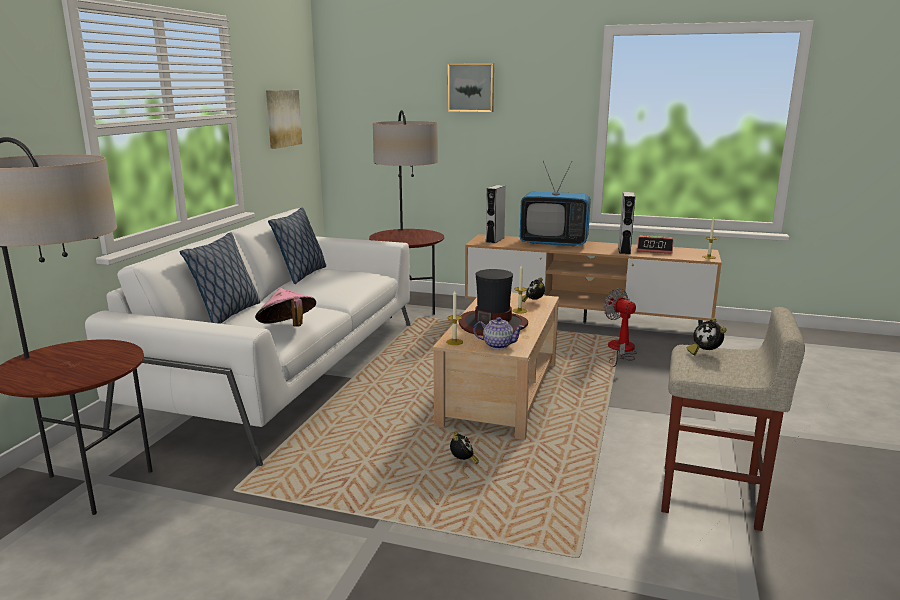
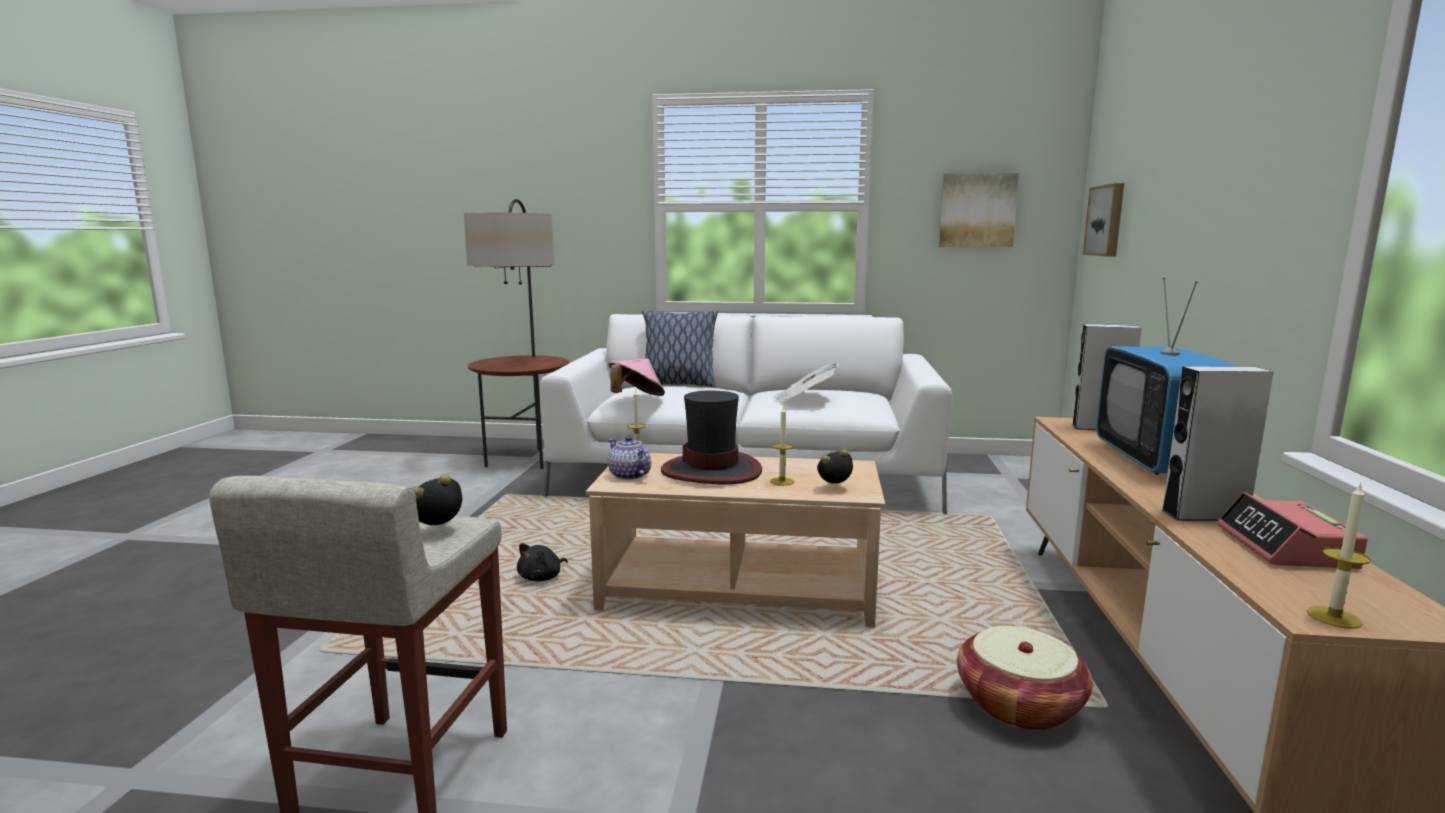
camera: 80 degrees right, 5 degrees down
(301, 275) = (827, 388): pillow -> none
(340, 282) = (805, 399): none -> newspaper
(408, 309) = (1017, 507): floor lamp -> none
(463, 462) = (542, 578): alarm clock -> black plush toy
(471, 87) = (1200, 141): picture -> picture (1106, 220)
(497, 345) = (629, 475): teapot -> teapot turned 135 degrees clockwise
(620, 350) = (1019, 705): fan -> basket

